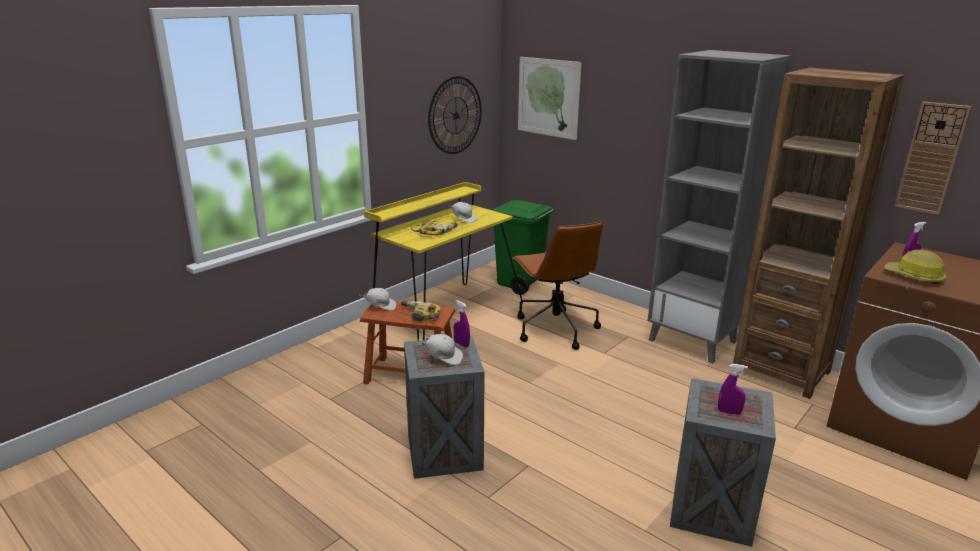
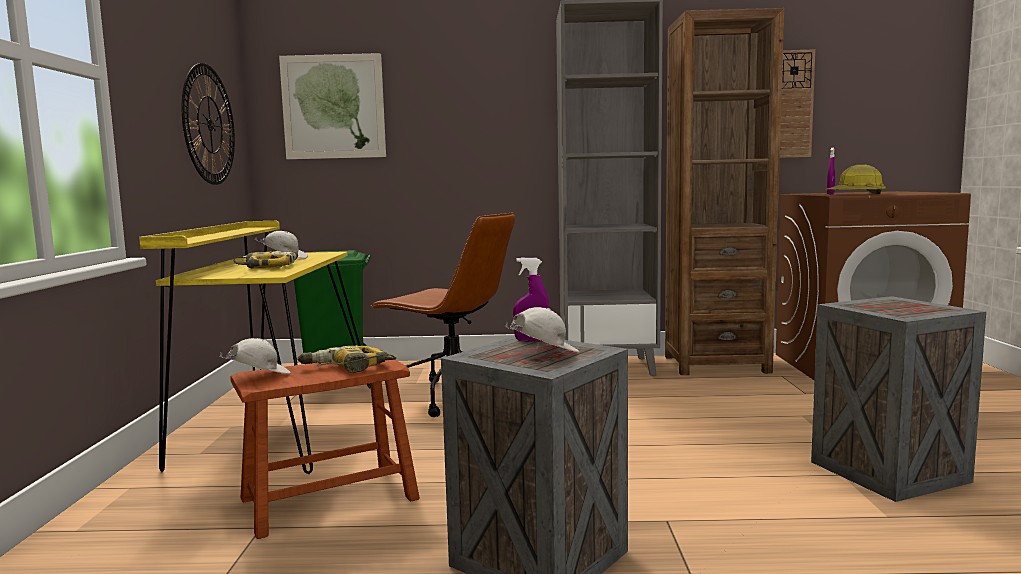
camera: 40 degrees left, 15 degrees down
(729, 412) = (911, 309): purple spray bottle -> none

